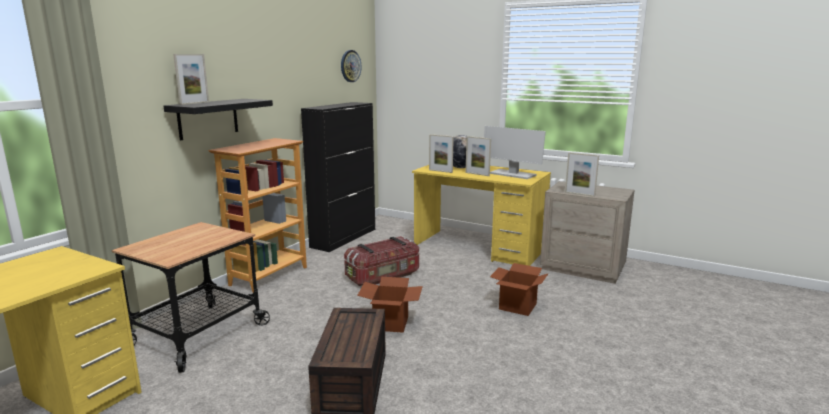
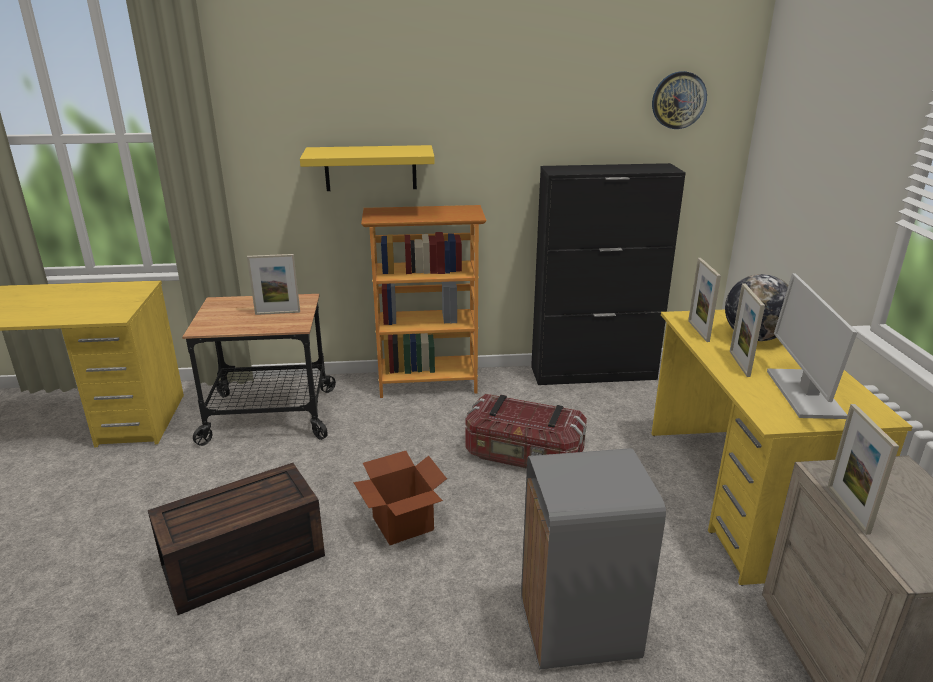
camera: 55 degrees right, 10 degrees up
(194, 103) = (339, 148): picture frame -> picture frame (277, 313)
(208, 118) = (370, 168): black shelf -> yellow shelf
(518, 306) = (579, 630): cardboard box -> grey trash can

